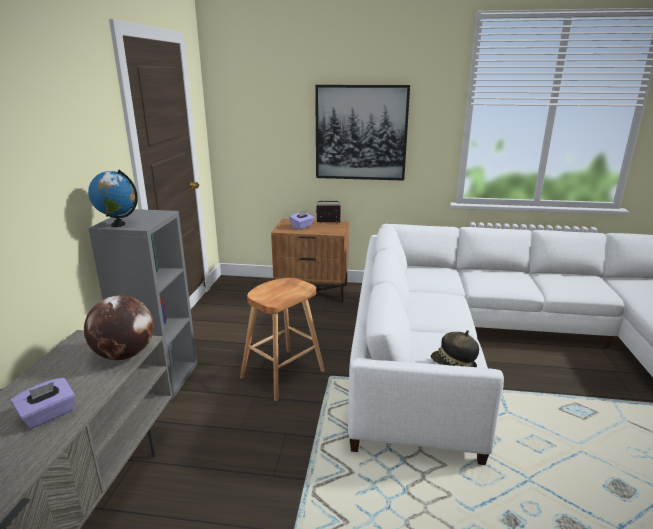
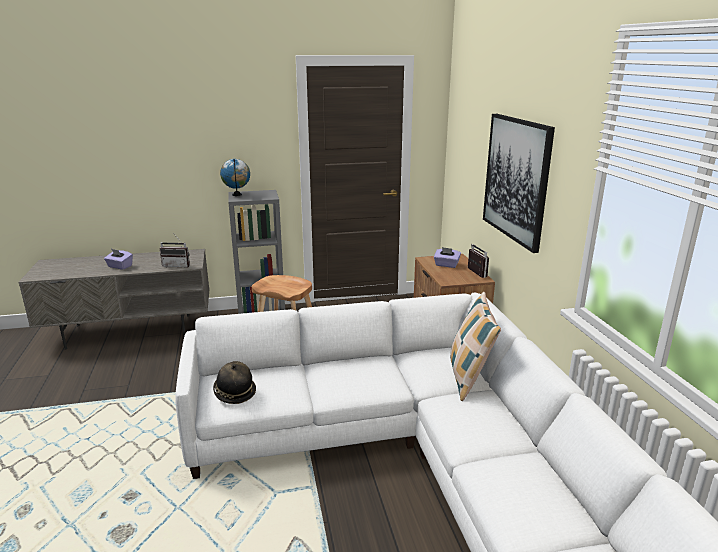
camera: 70 degrees right, 0 degrees up
(125, 354) = (177, 265): globe -> radio
(450, 271) = (469, 378): none -> pillow

